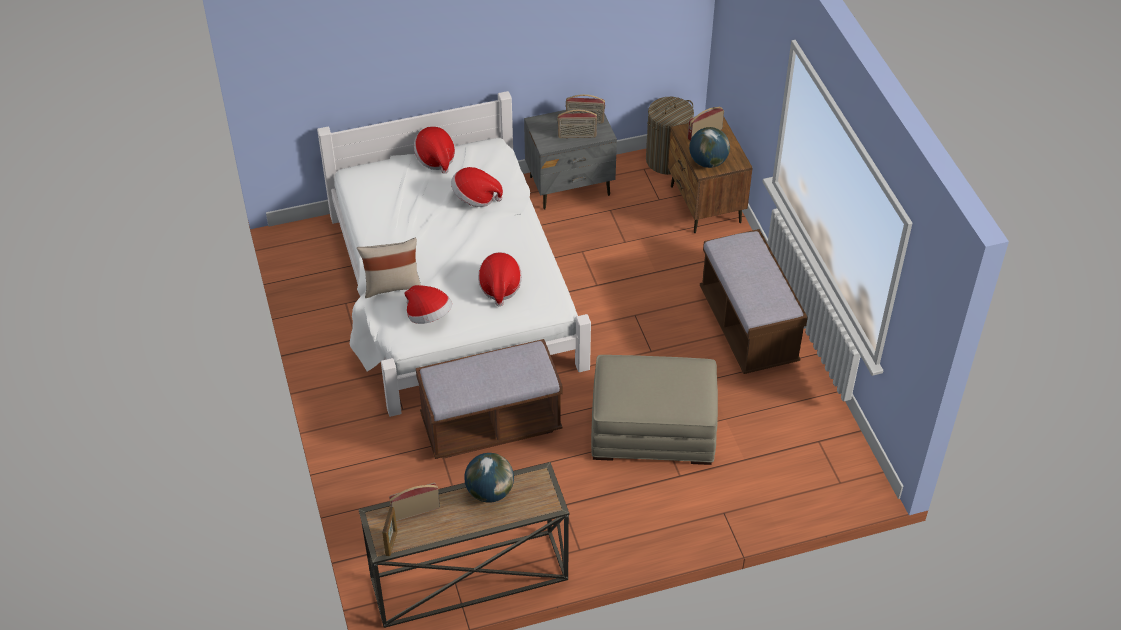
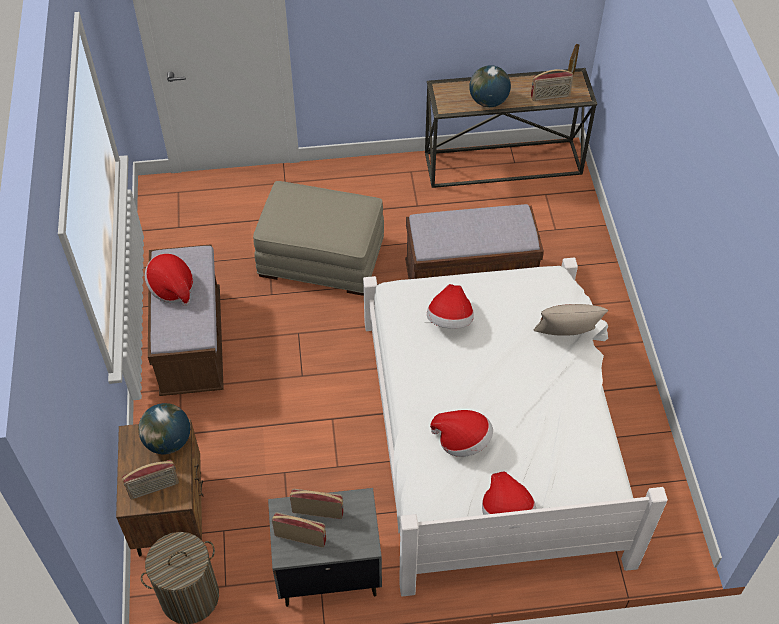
camera: 170 degrees left, 5 degrees up
(429, 316) = (528, 296): hat -> hat (172, 288)

